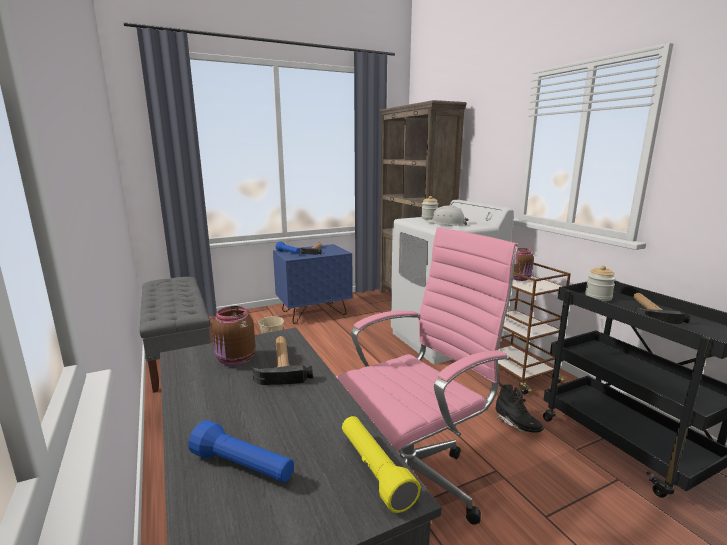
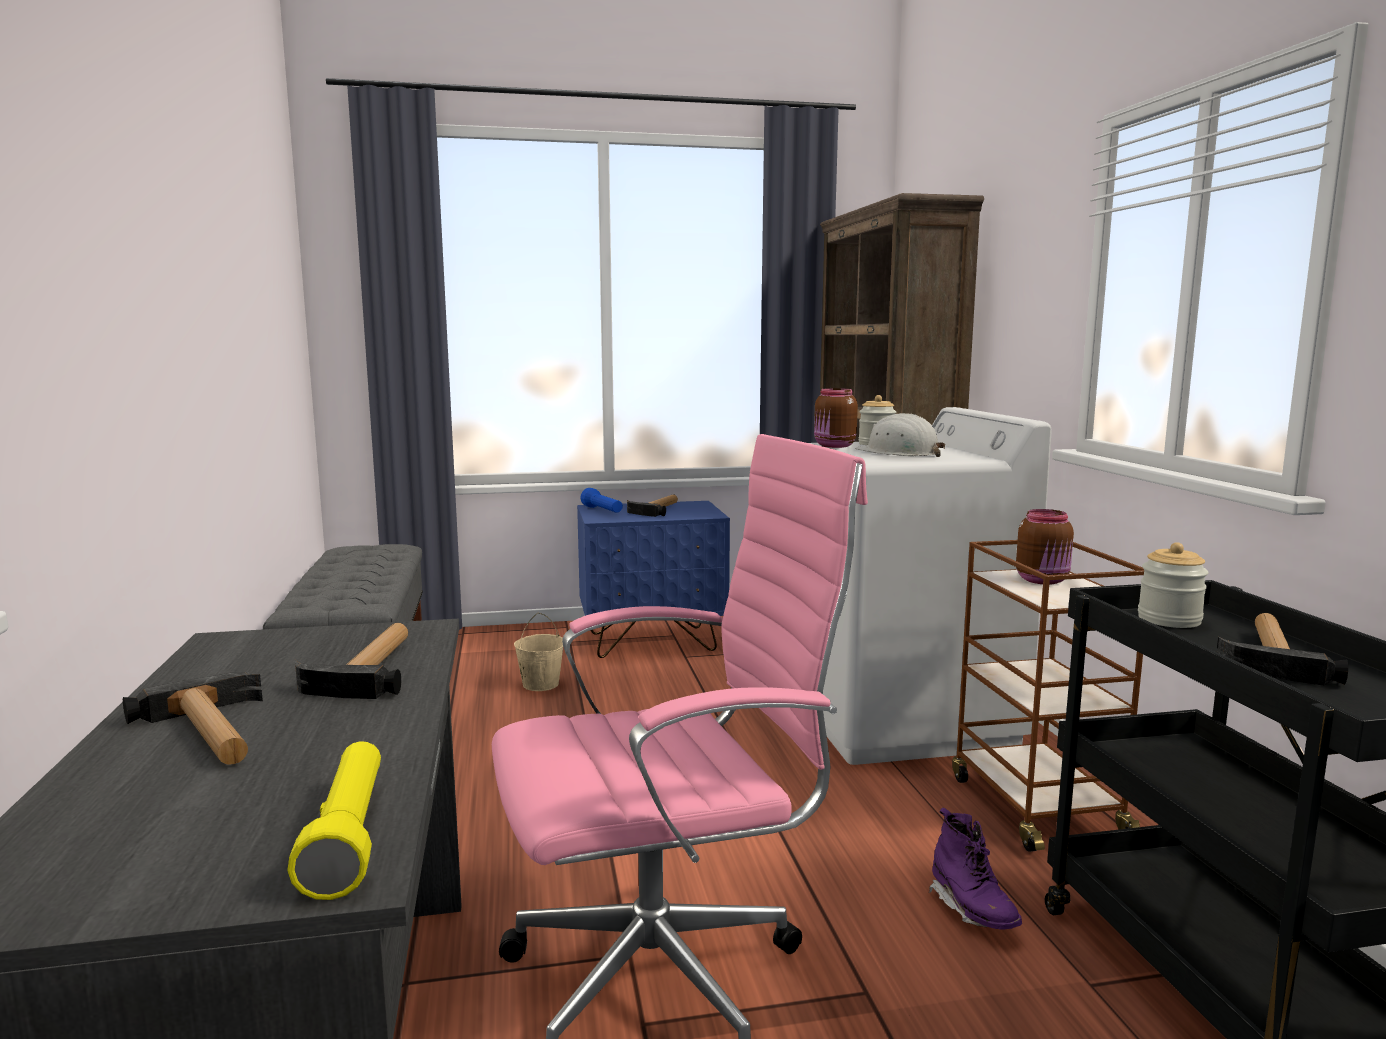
camera: 15 degrees right, 5 degrees down
(235, 360) = (300, 656): brown jar -> brown jar (834, 446)
(236, 417) = (212, 733): none -> hammer
(243, 467) = (148, 799): blue flashlight -> none
(517, 424) = (972, 910): black boot -> purple boot

